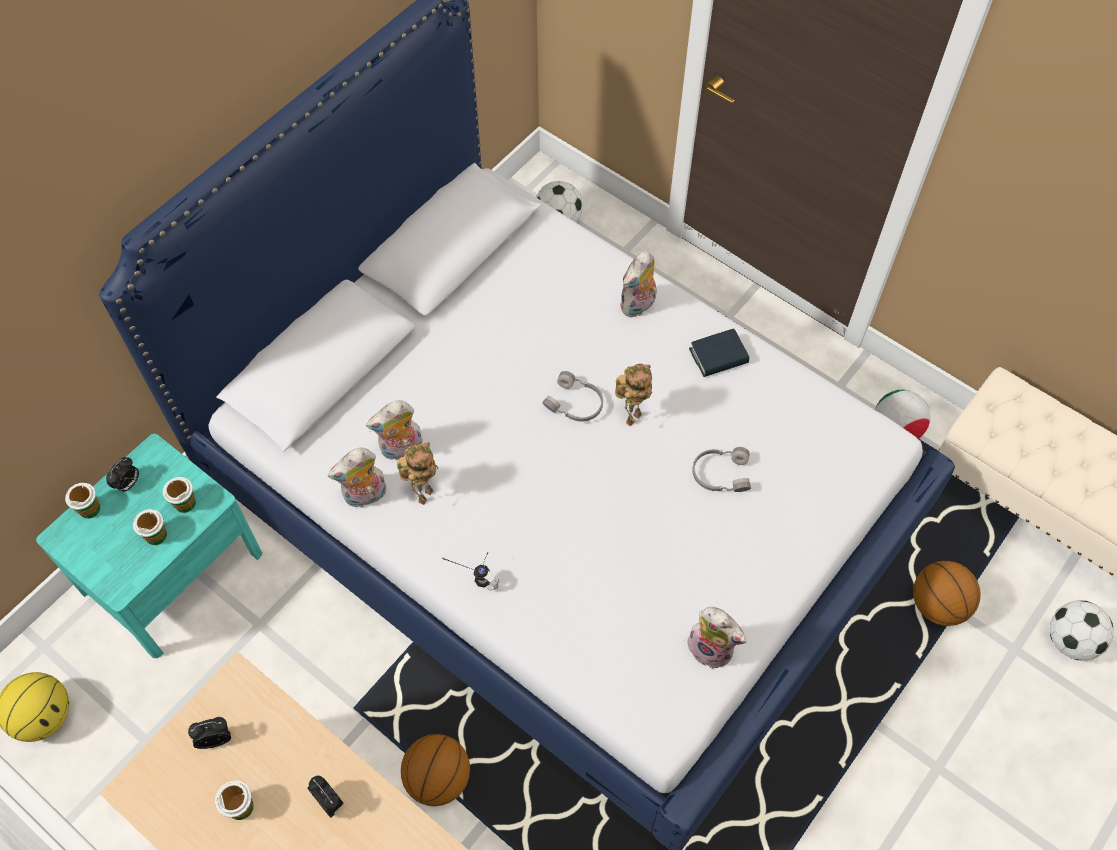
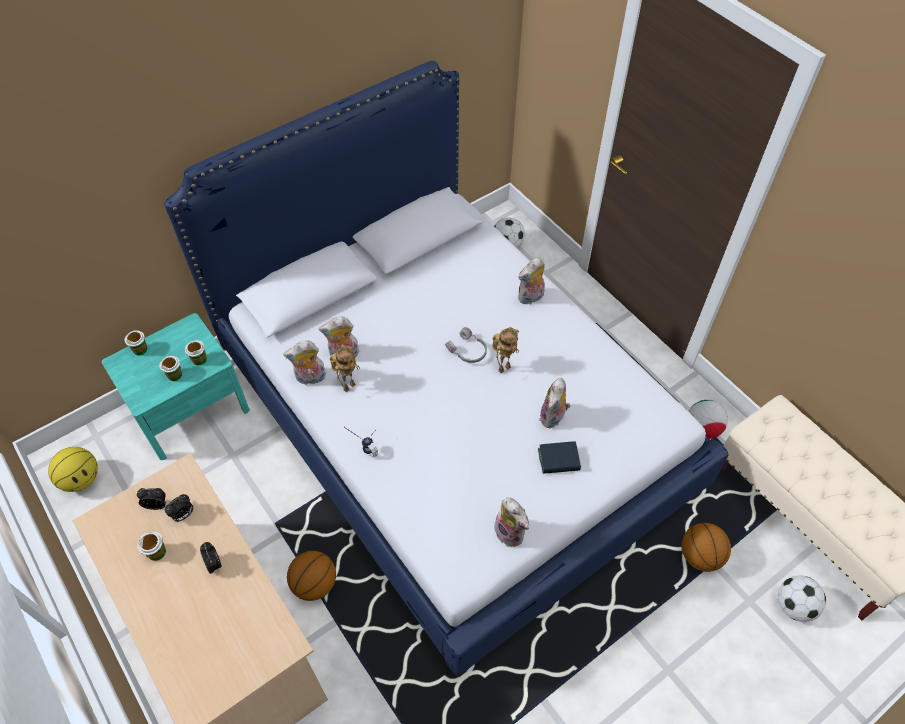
camera: 15 degrees right, 5 degrees down
(128, 484) = (169, 340): alarm clock -> alarm clock (183, 515)
(718, 357) = (576, 342): book -> book (558, 460)
(720, 473) = (553, 418): grey headphones -> plush toy

